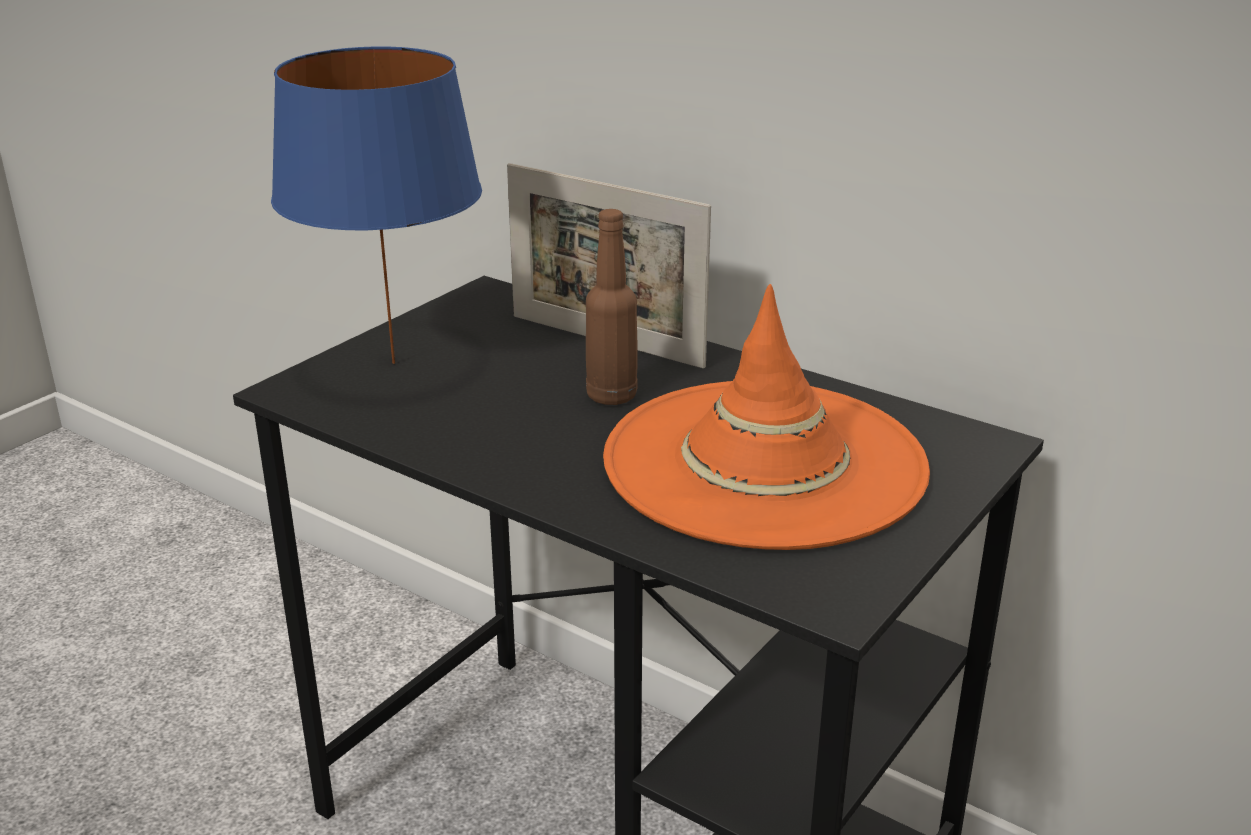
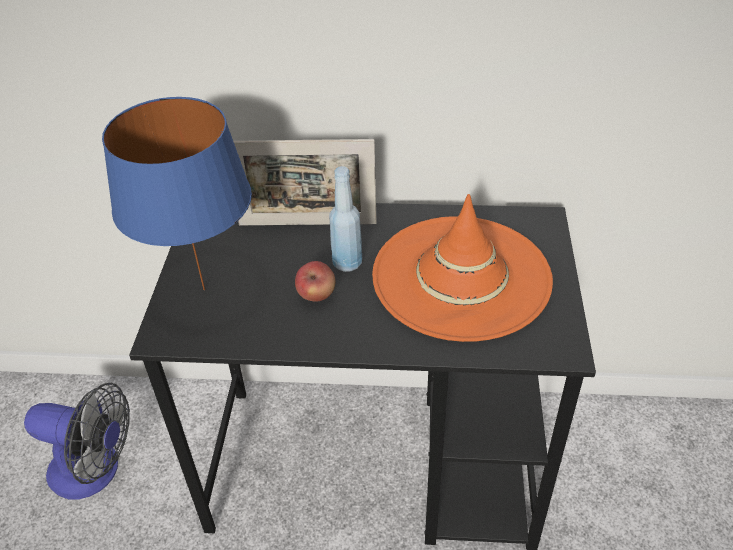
camera: 30 degrees left, 15 degrees up
(250, 671) = (95, 471): none -> fan
(528, 414) = (316, 295): none -> apple
(612, 396) = (347, 263): brown bottle -> blue bottle

